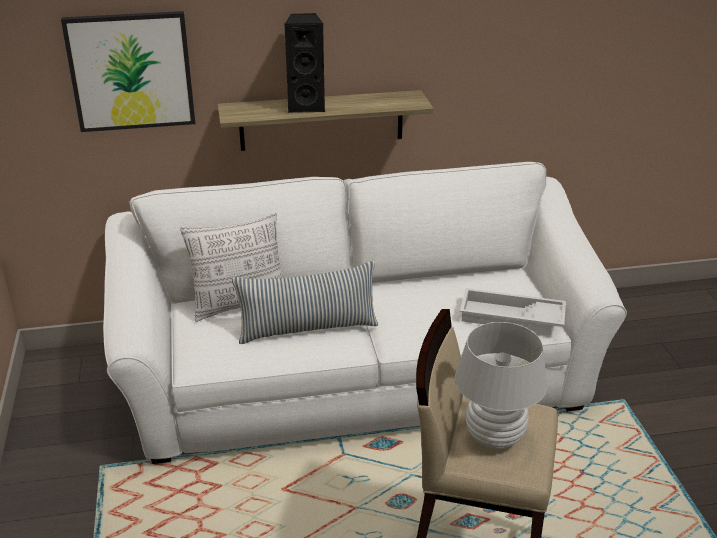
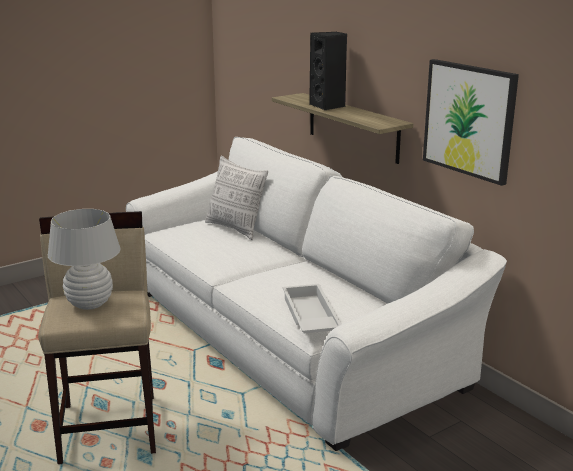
camera: 65 degrees right, 10 degrees down
(131, 71) = (269, 56): picture -> picture (469, 120)
(308, 329) = (226, 252): pillow -> none

